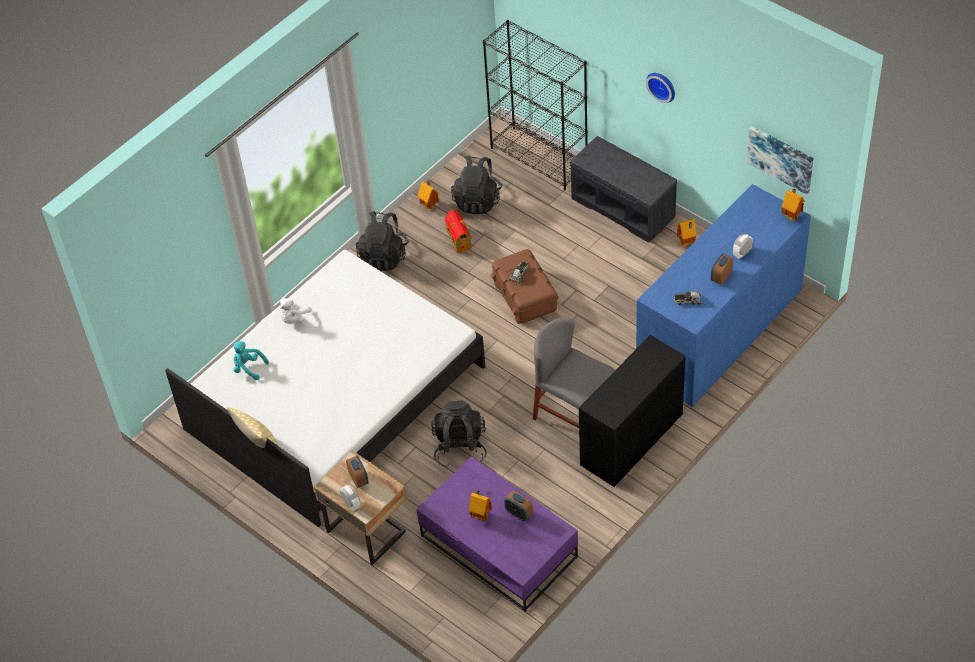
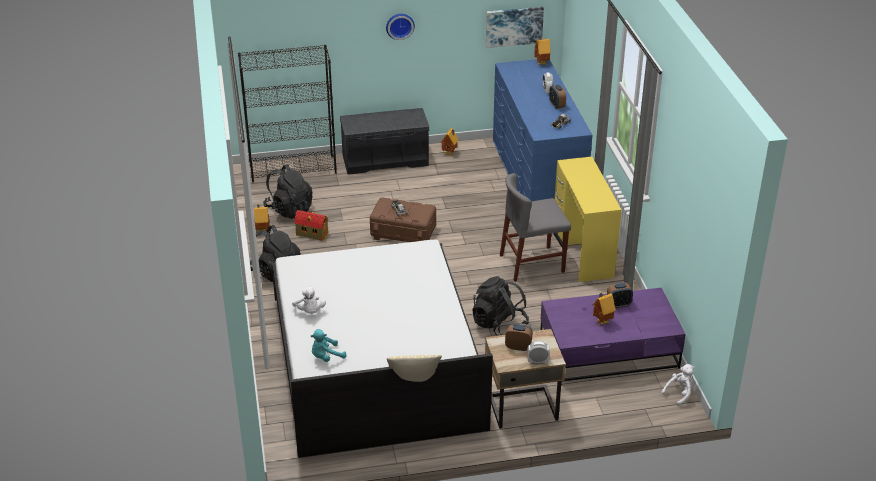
camera: 55 degrees left, 15 degrees down
(488, 631) = (679, 393): none -> white plush toy
(632, 439) = (583, 251): black desk -> yellow desk

